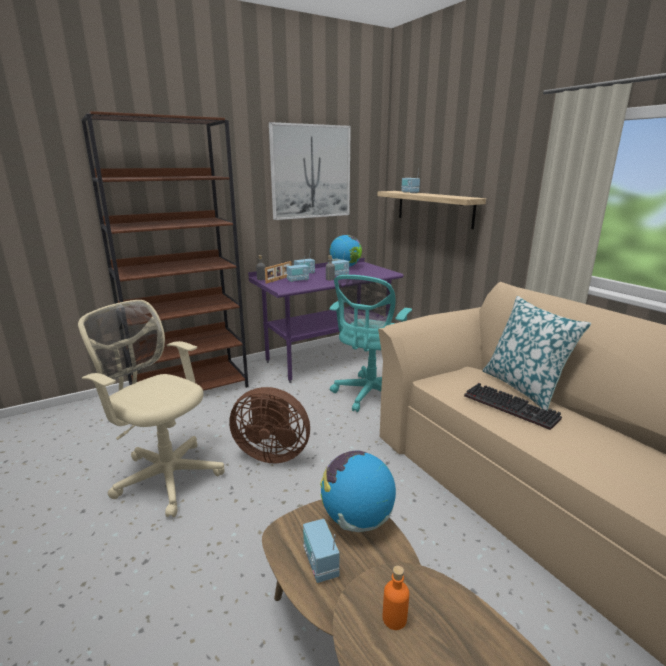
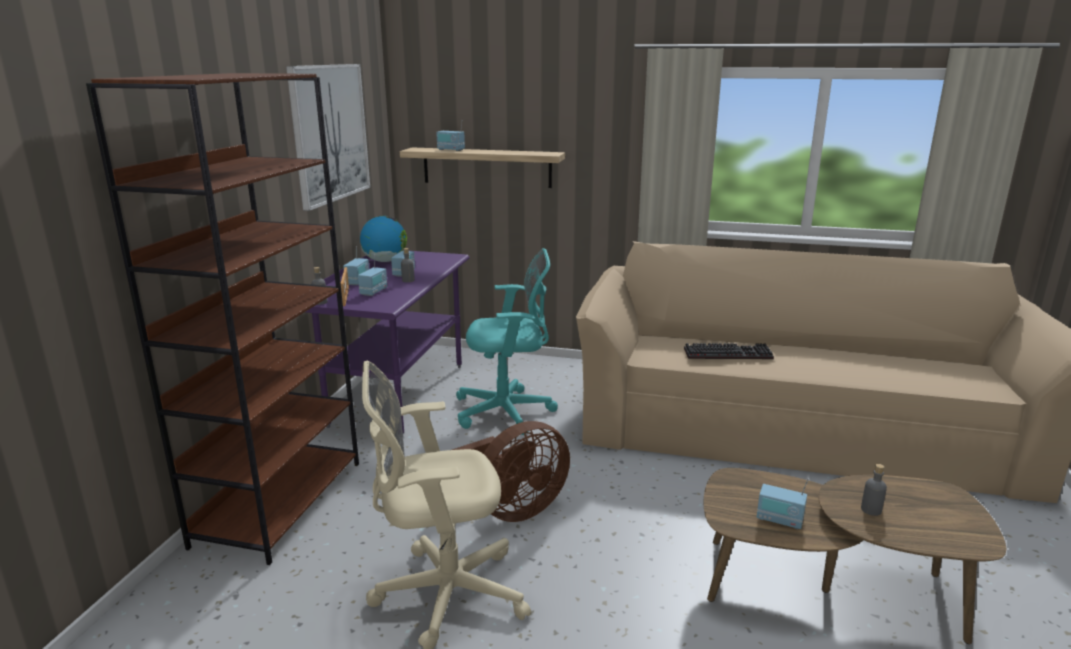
camera: 45 degrees left, 0 degrees up
(357, 520) = (749, 484): globe -> none
(369, 395) = (508, 411): turquoise office chair -> turquoise office chair turned 75 degrees counterclockwise
(394, 618) = (871, 510): orange bottle -> grey bottle
(524, 387) = (705, 336): pillow -> none

